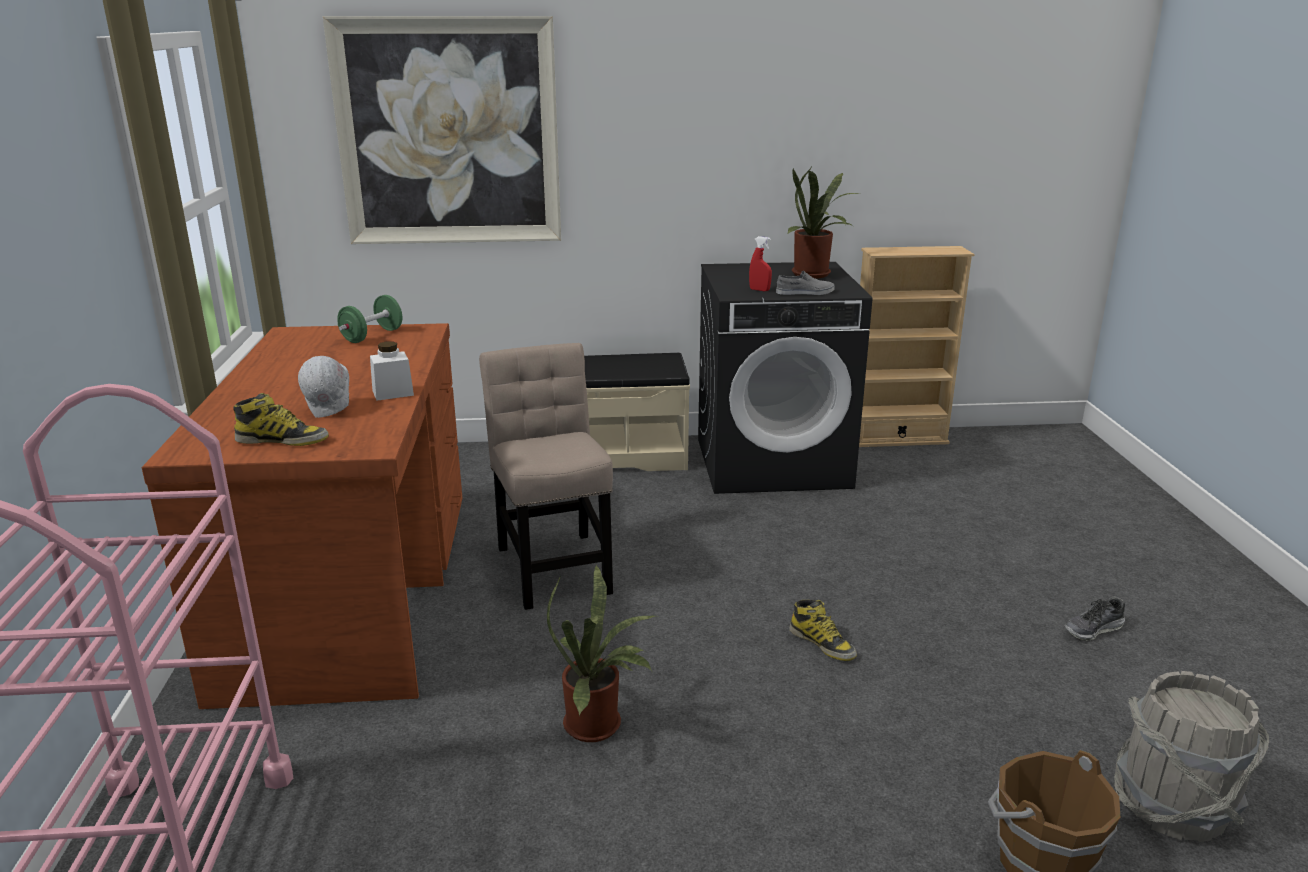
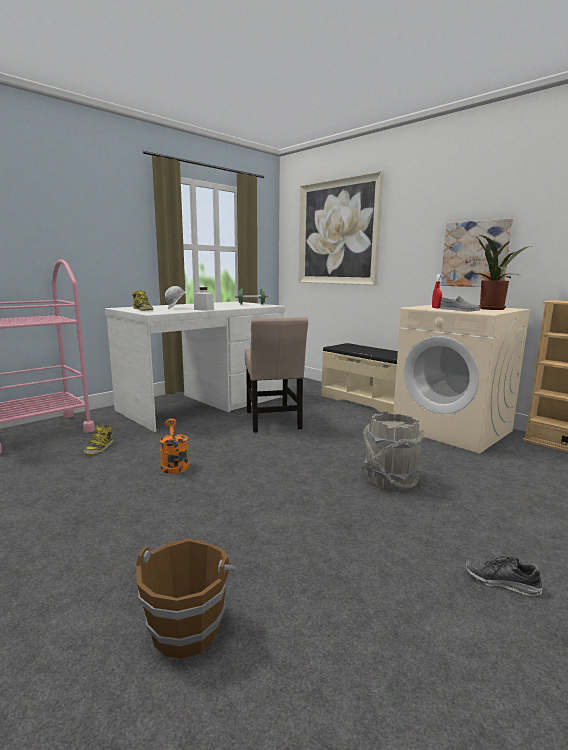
camera: 50 degrees right, 10 degrees down
(354, 591) = (204, 404): brown desk -> white desk
(553, 565) = (272, 421): beige chair -> beige chair turned 135 degrees clockwise
(598, 726) = (174, 464): potted plant -> orange watering can
(745, 180) = (475, 254): none -> picture
(773, 462) = (453, 429): black washing machine -> beige washing machine
(822, 643) = (310, 490): boot -> boot (99, 448)
(1173, 807) = (321, 690): grey bucket -> grey bucket (390, 480)

